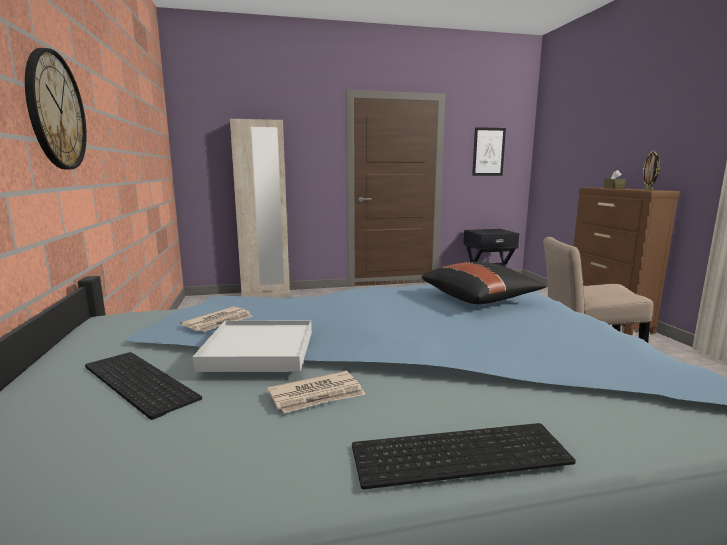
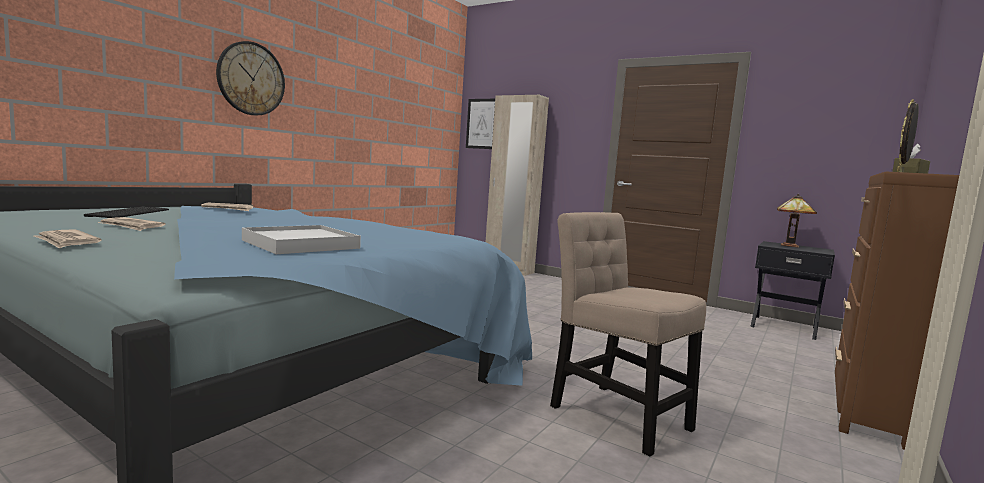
camera: 45 degrees right, 5 degrees down
(259, 350) = (183, 214): white tray -> white tray (300, 244)
(461, 452) = (67, 242): keyboard -> newspaper
(480, 299) = (387, 235): black pillow -> none
(486, 231) = (791, 246): none -> table lamp
(488, 152) = (821, 130): picture -> picture (481, 123)

